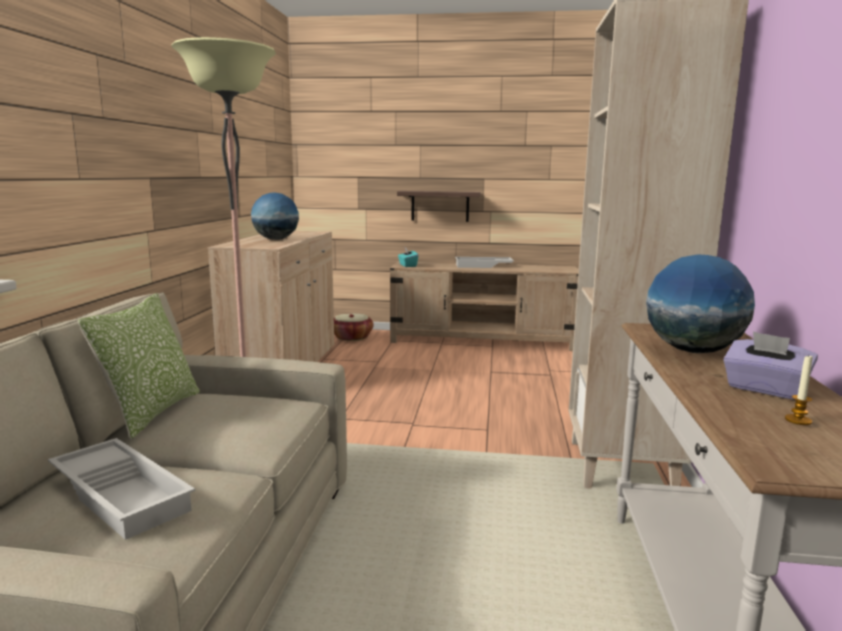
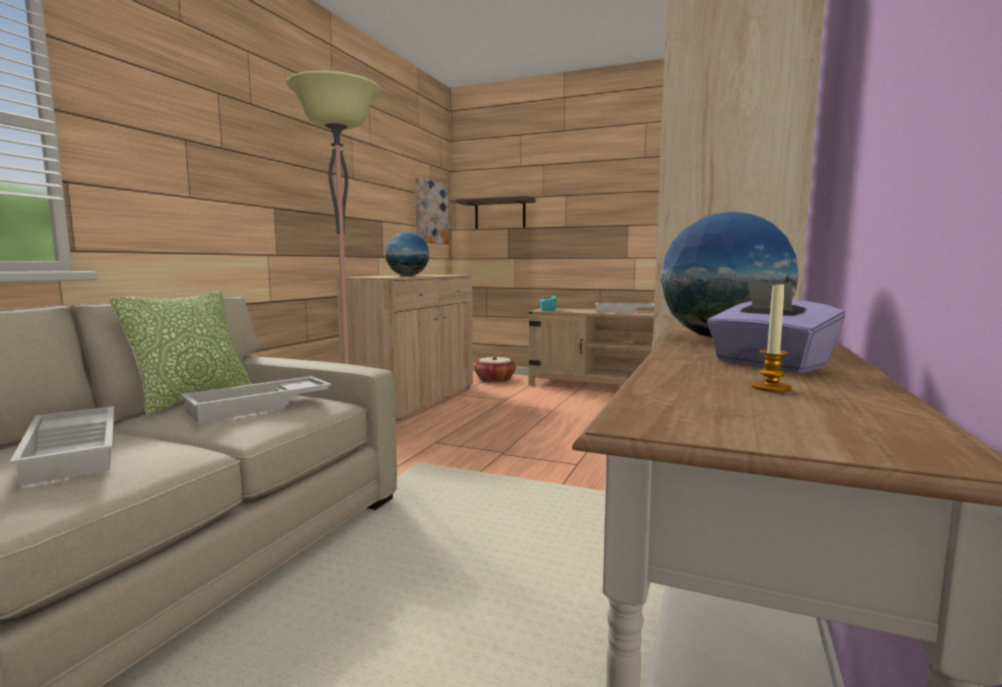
camera: 15 degrees right, 5 degrees down
(239, 417) = (259, 406): none -> white tray
(277, 160) = (430, 212): none -> picture
(440, 206) = (584, 253): shelf -> shelf (500, 214)

